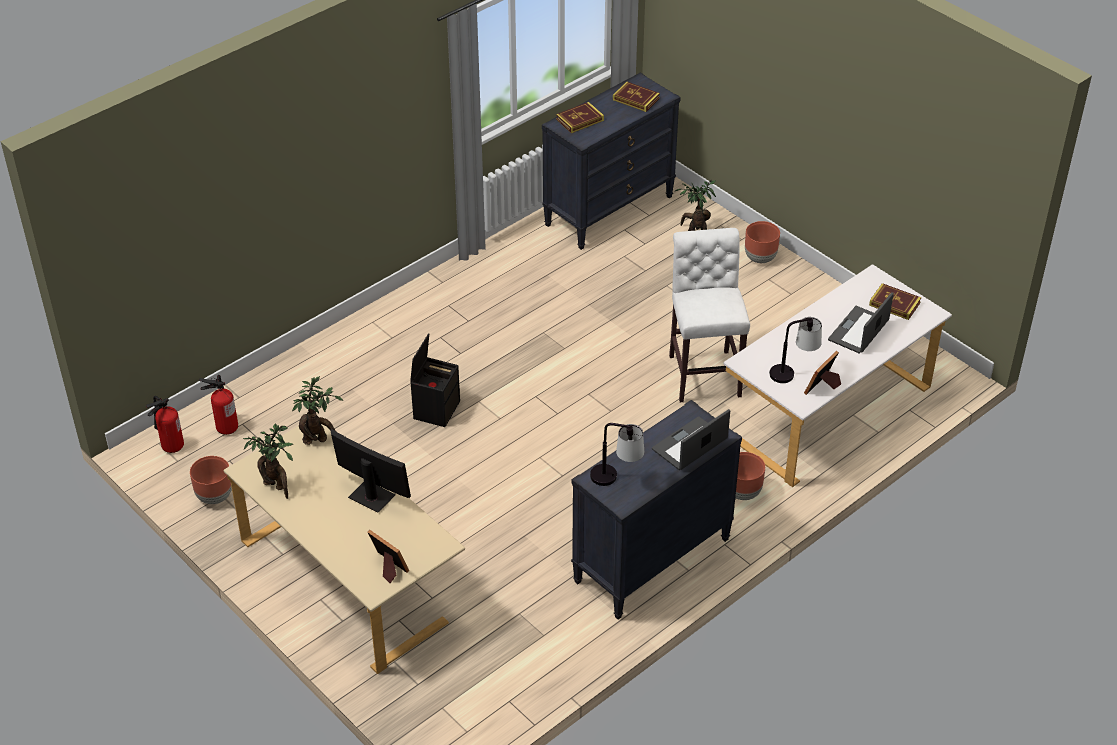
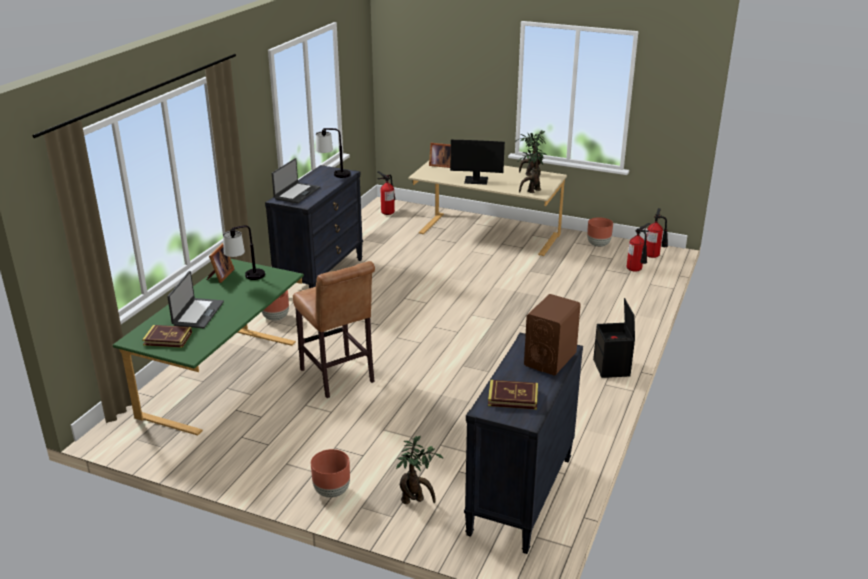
camera: 155 degrees right, 15 degrees down
(436, 409) = (519, 309): black storage box -> black storage box (612, 368)
(458, 709) = (388, 212): none -> fire extinguisher
(580, 120) = (550, 359): book -> brown speaker
(704, 373) = (339, 378): white stool -> brown stool
(828, 410) = (224, 379): white desk -> green desk

